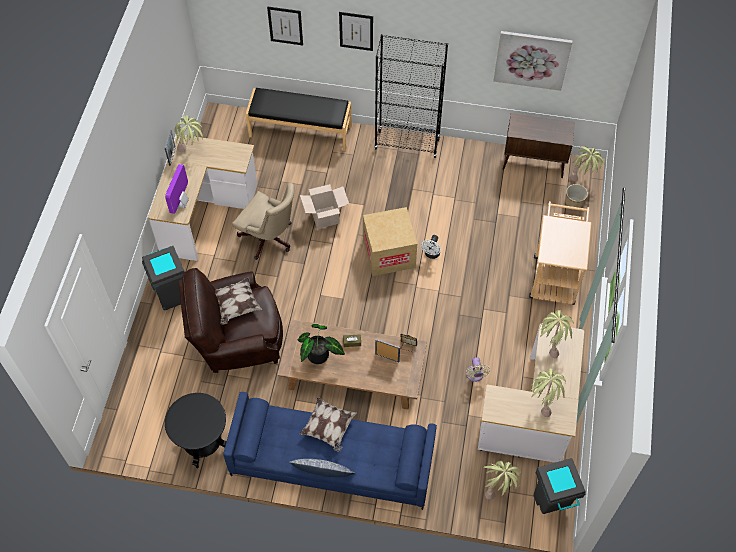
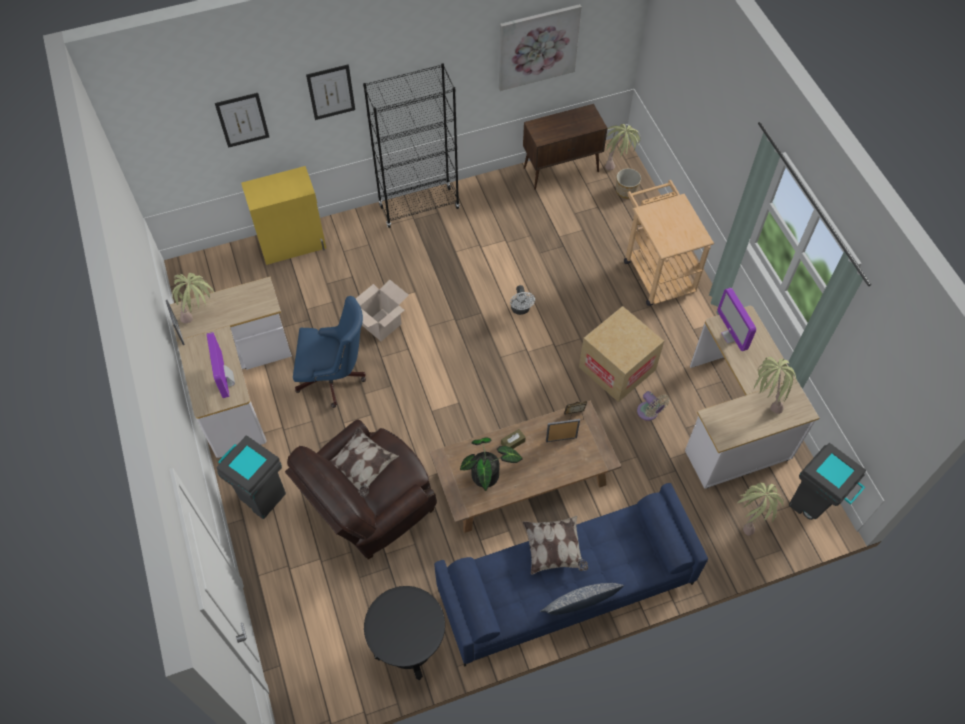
camera: 30 degrees left, 0 degrees up
(269, 239) = (335, 378): beige office chair -> blue office chair
(300, 130) = (293, 244): black bench -> yellow cabinet
(389, 253) = (476, 330): cardboard box -> cardboard box (617, 368)
(551, 344) = (731, 336): potted plant -> monitor

